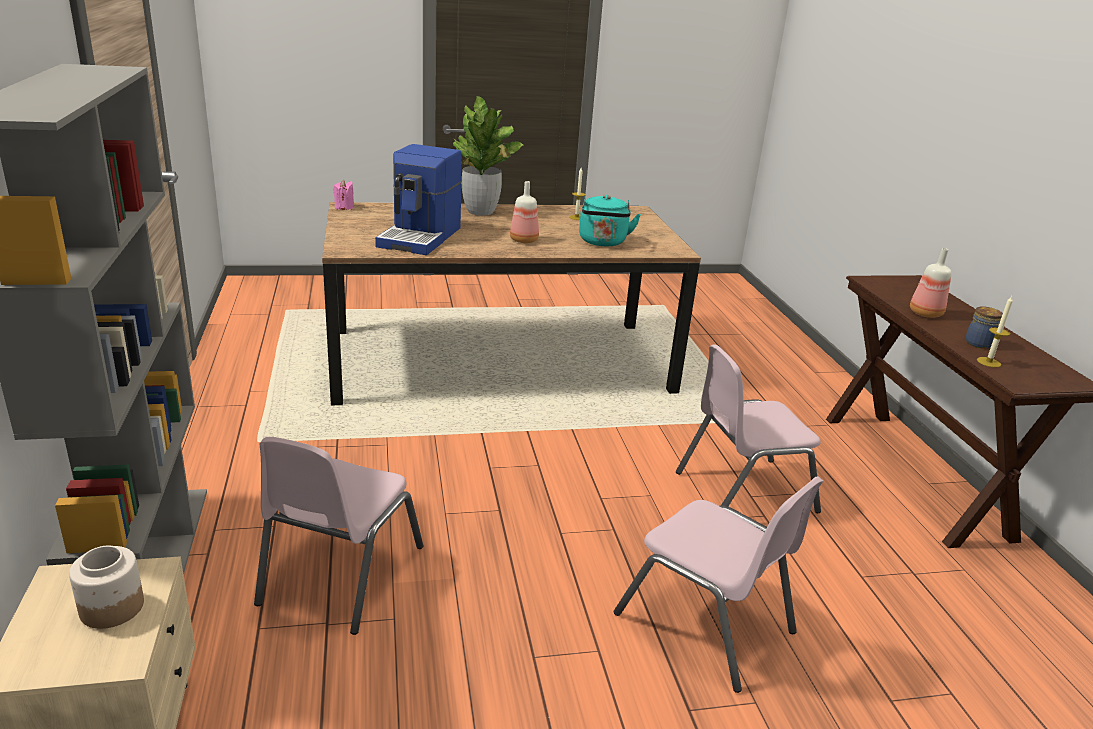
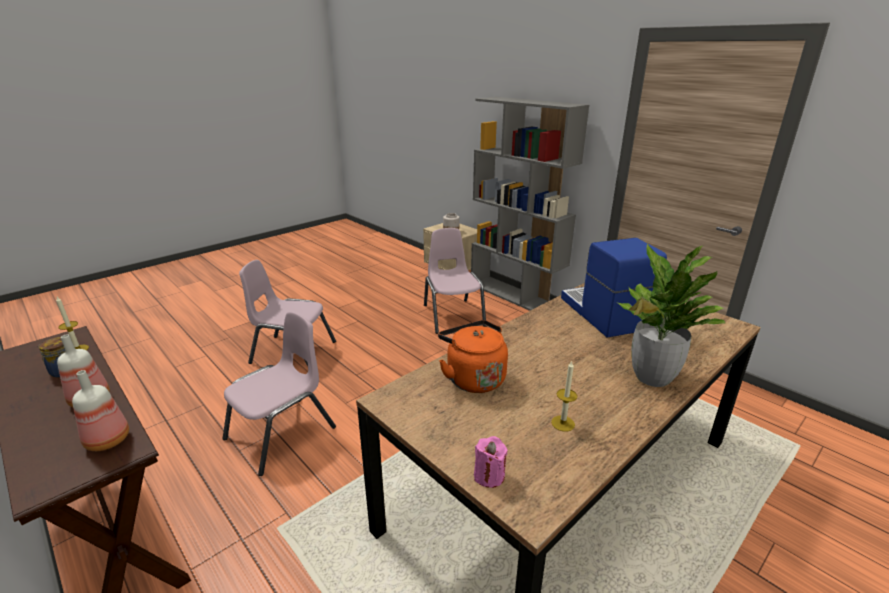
camera: 150 degrees right, 0 degrees up
(344, 207) = (730, 323): pink candle -> pink candle (489, 476)
(524, 240) = (536, 346): bottle -> bottle (106, 440)
(603, 242) = (473, 378): turquoise kettle -> orange kettle

